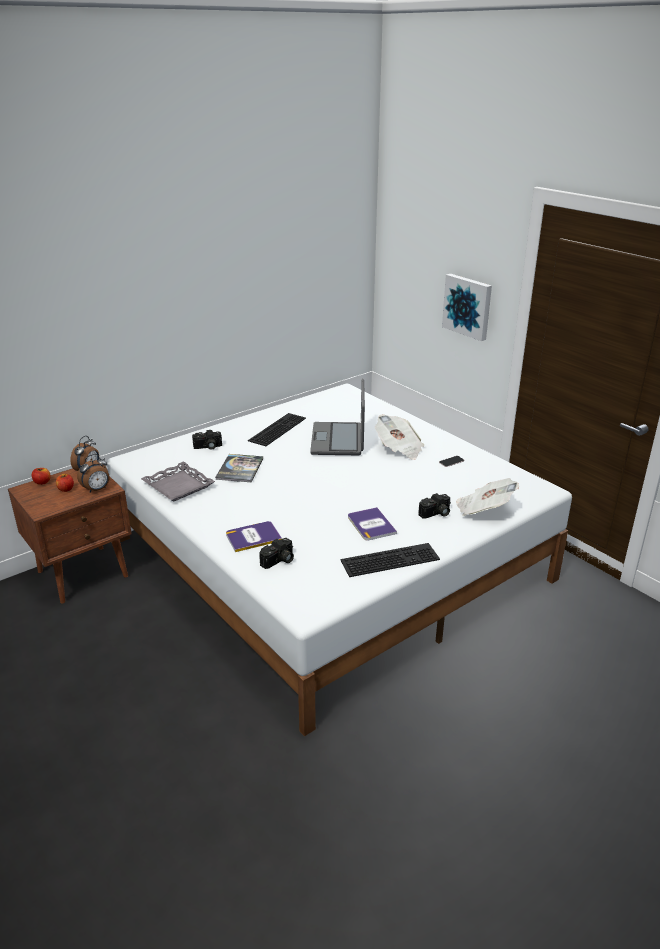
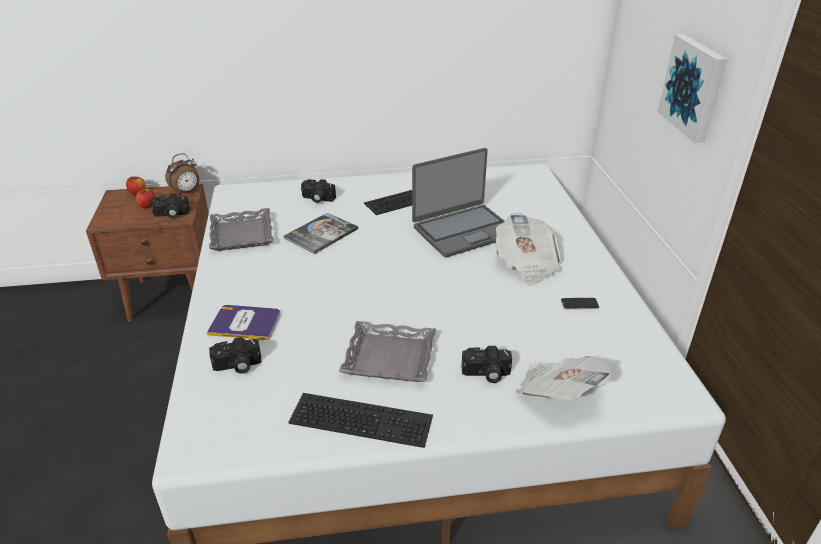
camera: 30 degrees right, 5 degrees up
(97, 489) = (171, 215): alarm clock -> camera
(338, 440) = (463, 231): laptop -> laptop turned 150 degrees counterclockwise
(371, 524) = (389, 358): book -> grey tray

